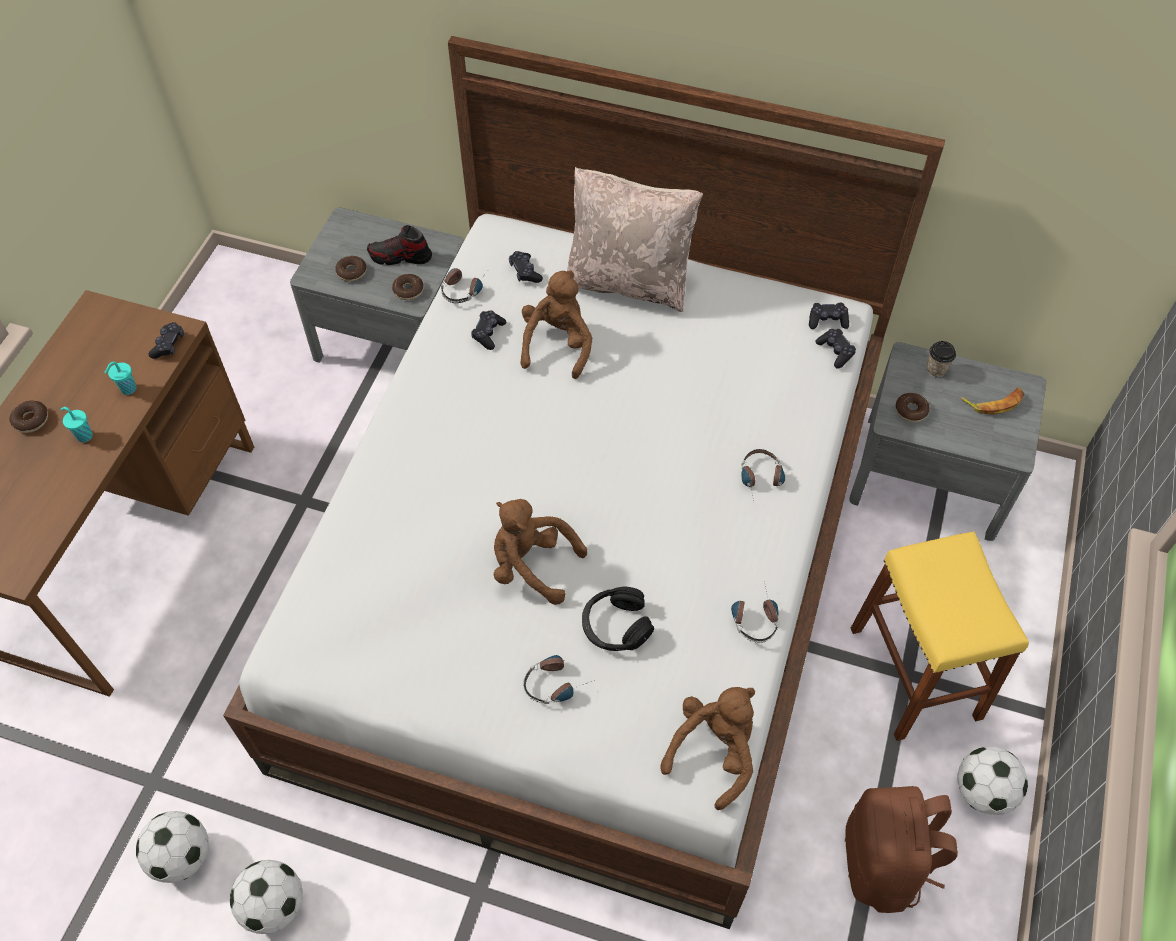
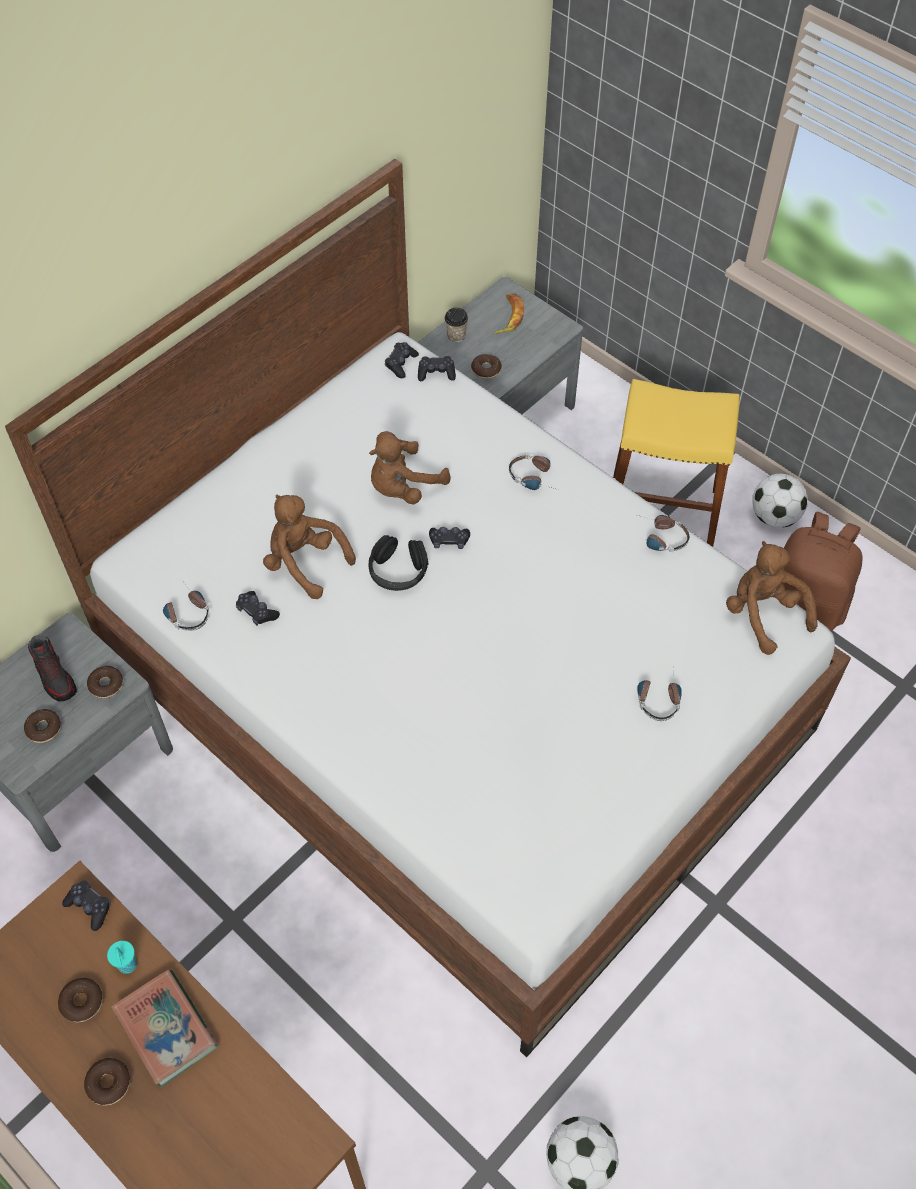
camera: 65 degrees left, 0 degrees up
(84, 436) = (166, 1029): turquoise cup -> book
(90, 375) = (82, 1002): none -> donut
(273, 905) = (662, 1087): football -> none
(400, 257) = (55, 676): shoe -> shoe turned 60 degrees counterclockwise
(525, 272) = (199, 555): black game controller -> black game controller (449, 541)
(531, 565) = (534, 673): brown plush toy -> brown plush toy (403, 487)
(615, 626) = (624, 634): black headphones -> black headphones (398, 571)
(628, 281) = (265, 480): beige pillow -> none

